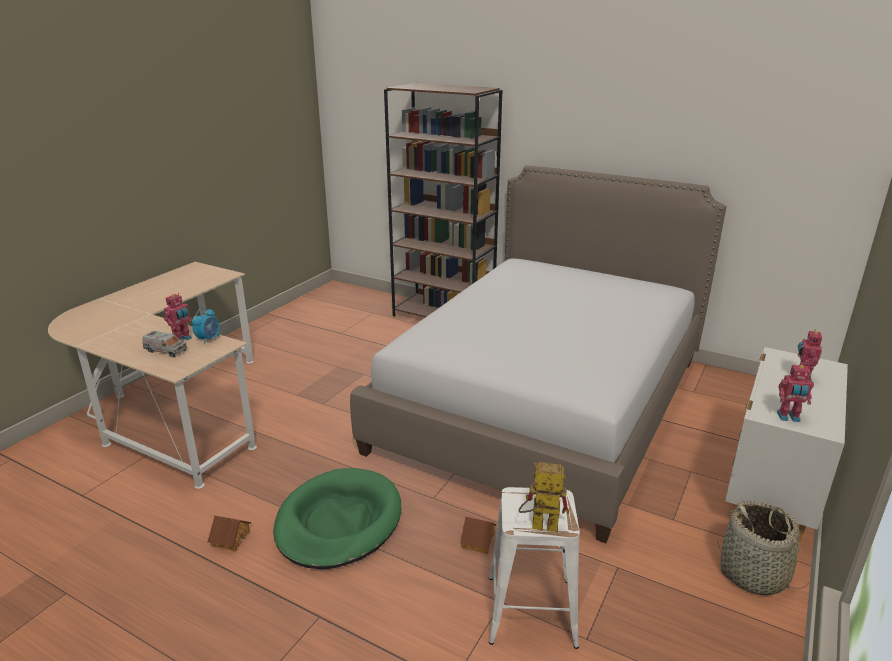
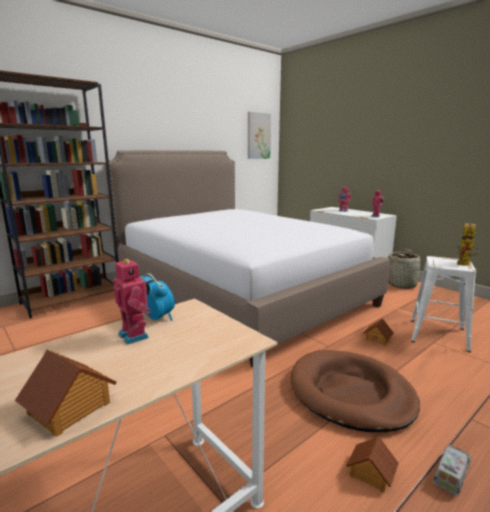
camera: 70 degrees left, 10 degrees down
(111, 345) = (70, 408): none -> toy house
(165, 350) = (162, 348): toy truck -> toy truck (451, 474)
(338, 522) = (350, 393): green dog bed -> brown dog bed
(818, 165) = (258, 136): none -> picture

